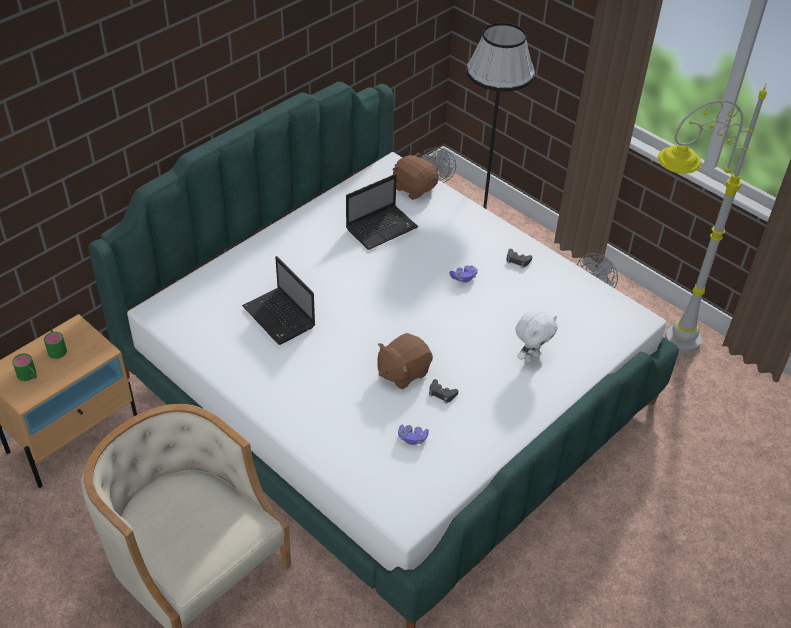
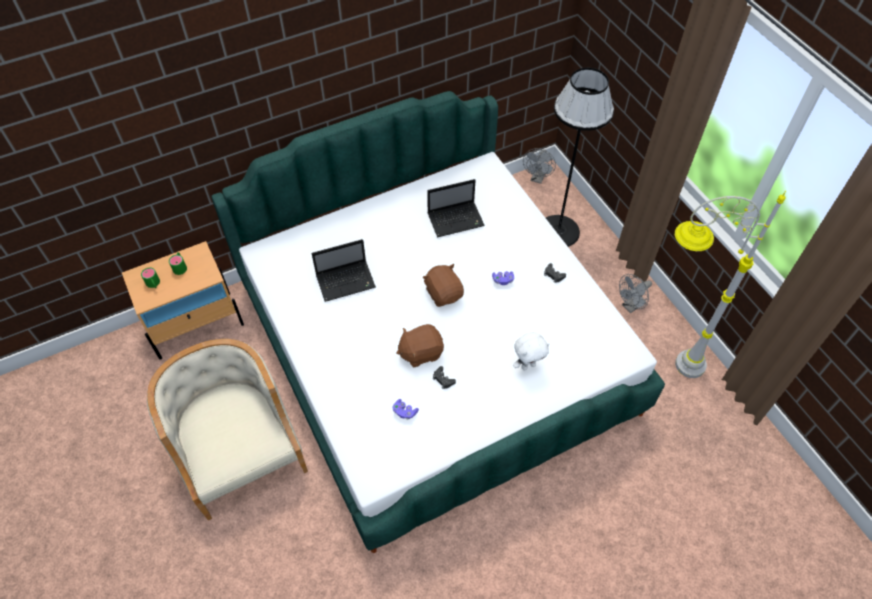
camera: 20 degrees right, 10 degrees up
(280, 318) = (347, 281): laptop -> laptop turned 90 degrees counterclockwise
(414, 188) = (496, 189): brown plush toy -> brown plush toy (444, 293)

